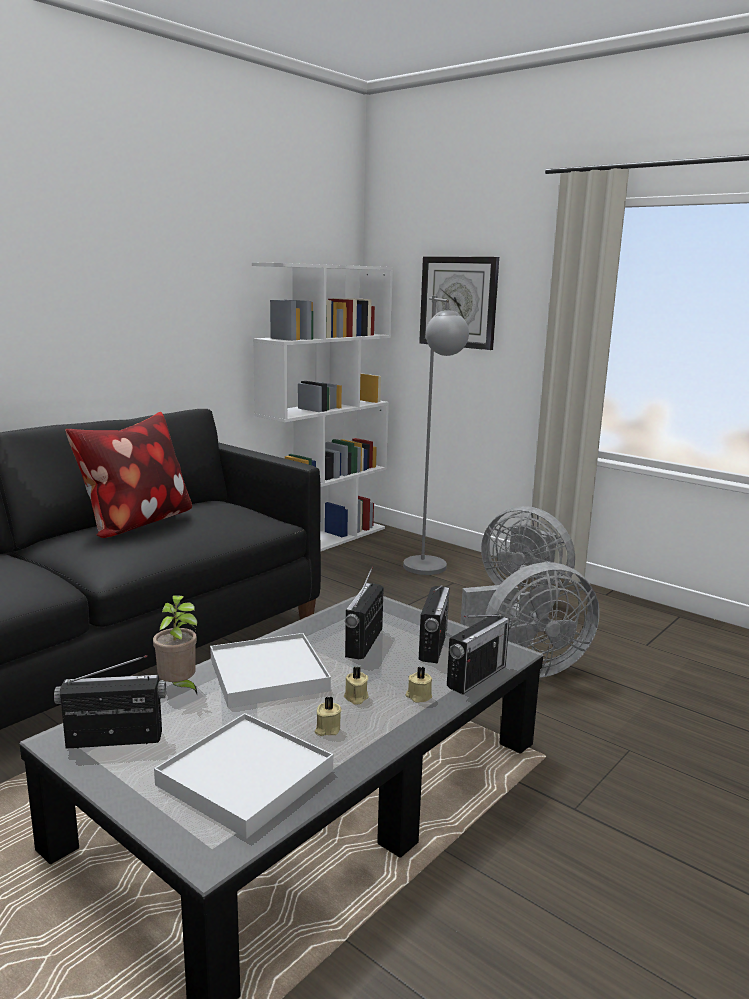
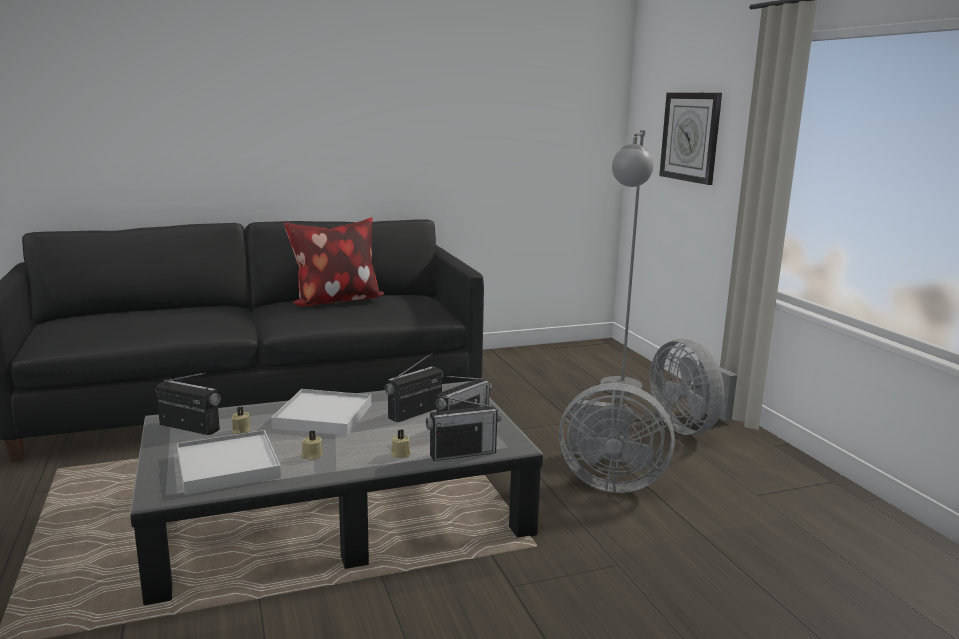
camera: 30 degrees right, 0 degrees up
(179, 688) = (260, 410): potted plant -> none
(324, 540) = (558, 350): white bookcase -> none
(355, 698) = (357, 443): beige candle -> beige candle (240, 431)

